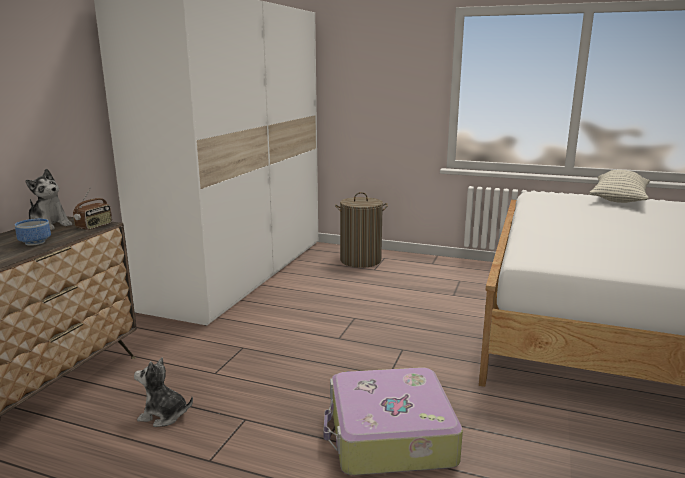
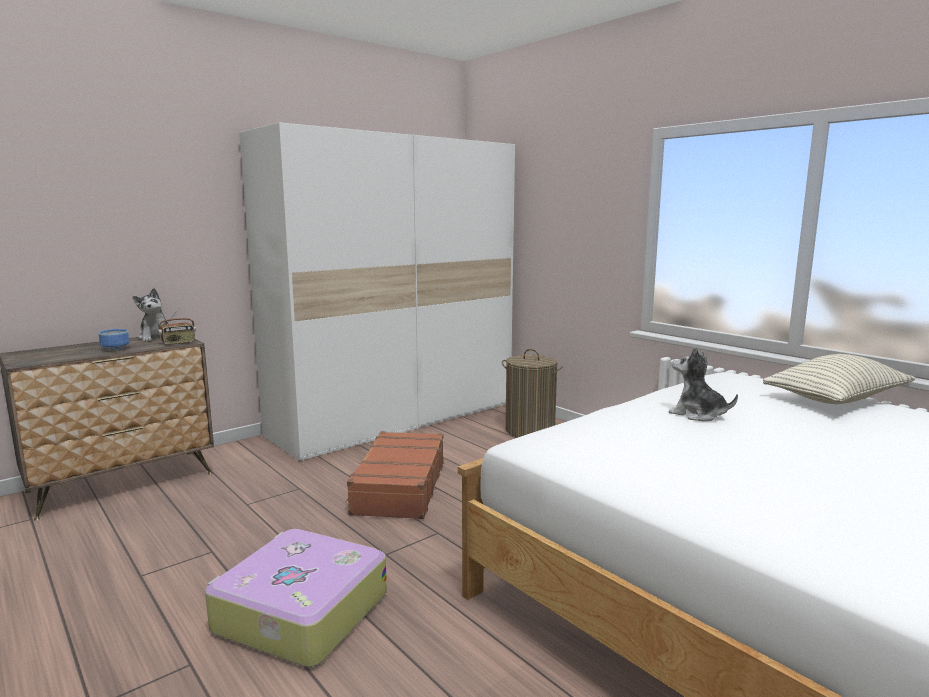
camera: 30 degrees right, 5 degrees down
(164, 415) = (164, 527): plush toy -> plush toy (697, 414)
(325, 325) = (399, 487): none -> brown suitcase

